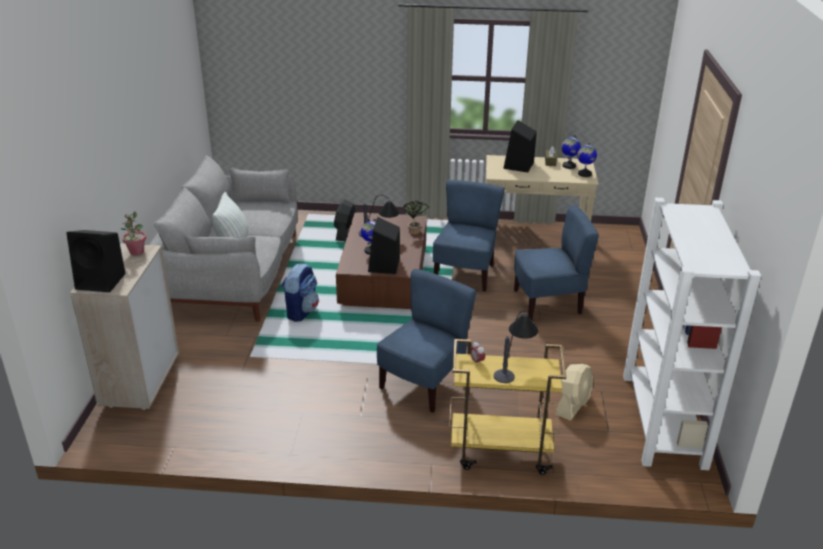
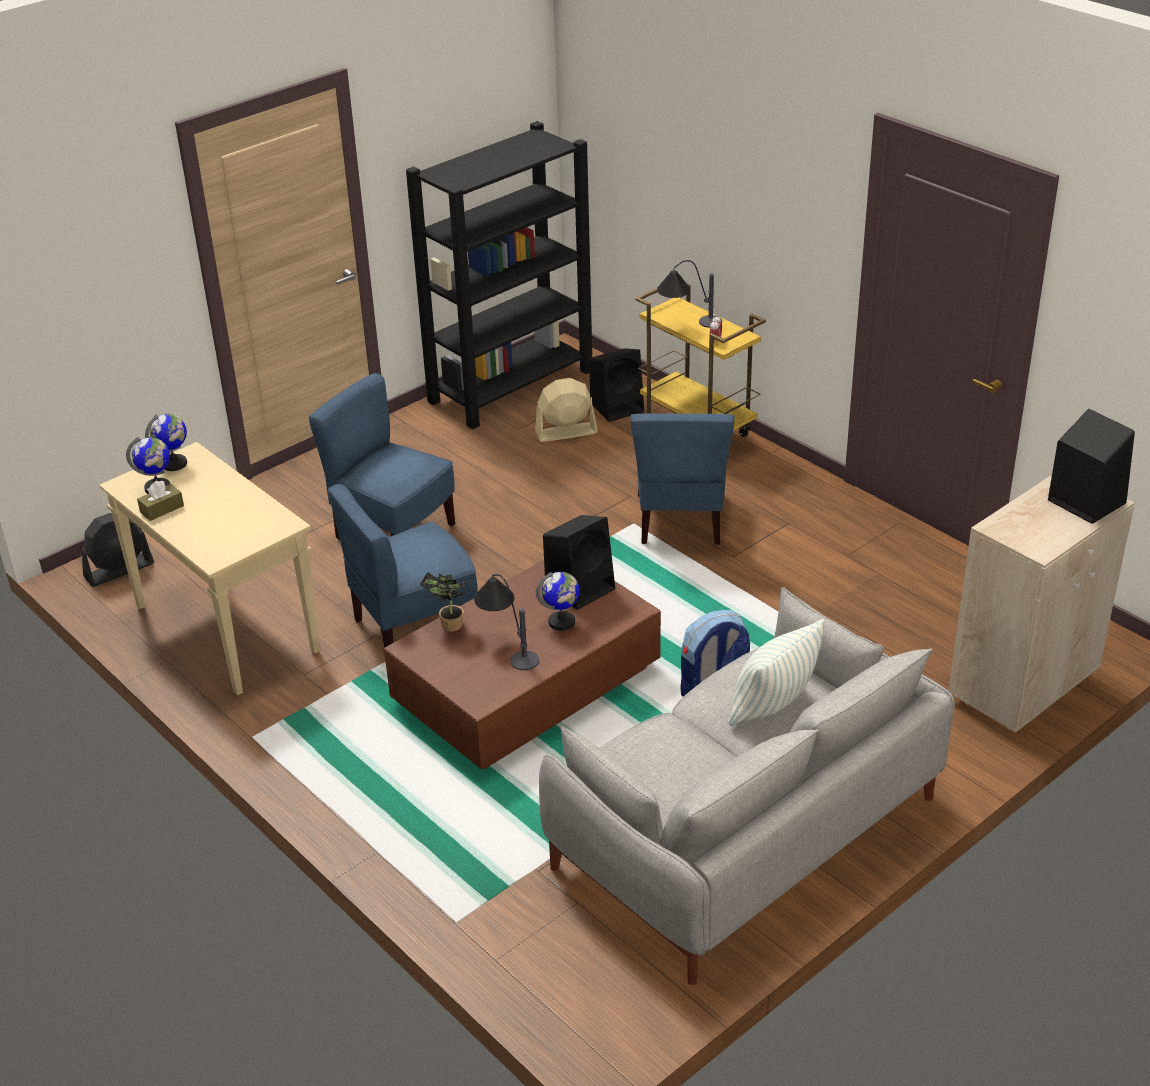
camera: 135 degrees left, 5 degrees up
(136, 252) = (1013, 530): potted plant -> none
(345, 233) = (459, 819): black fan -> black fan (119, 570)
(423, 384) = (681, 519): blue chair -> blue chair turned 75 degrees counterclockwise
(518, 166) = (219, 524): black speaker -> black speaker (618, 407)
(663, 420) = (511, 386): white bookcase -> black bookcase

